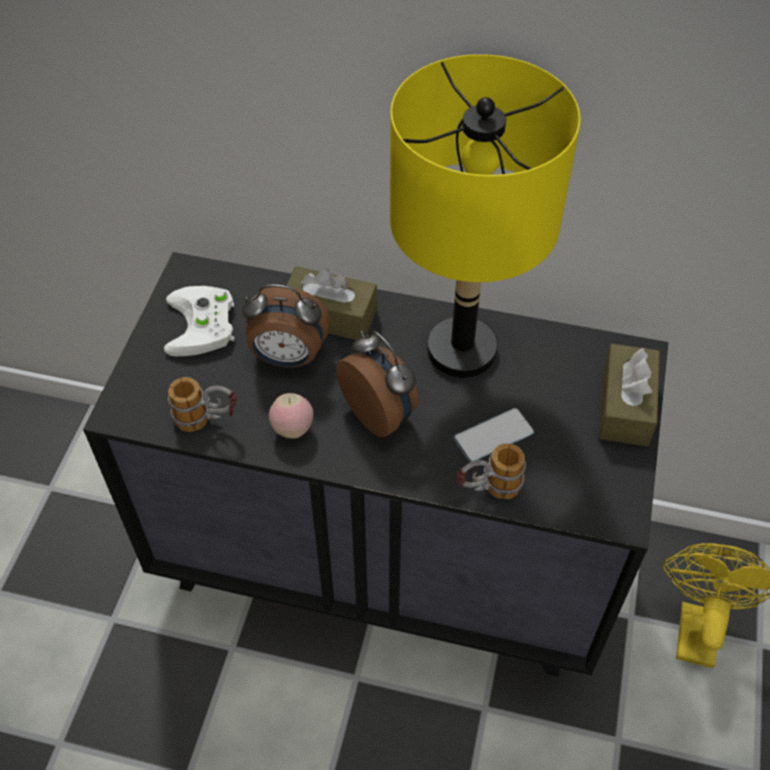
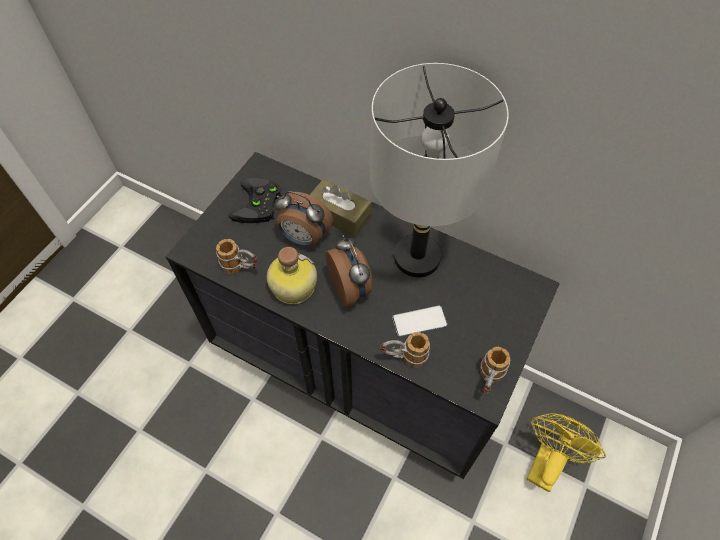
camera: 15 degrees right, 5 degrees up
(203, 326) = (258, 205): white game controller -> black game controller
(293, 429) = (292, 286): apple -> bottle
(462, 350) = (417, 257): yellow table lamp -> grey table lamp
(615, 493) = (488, 381): none -> mug
(625, 406) = (515, 321): brown tissue box -> none

